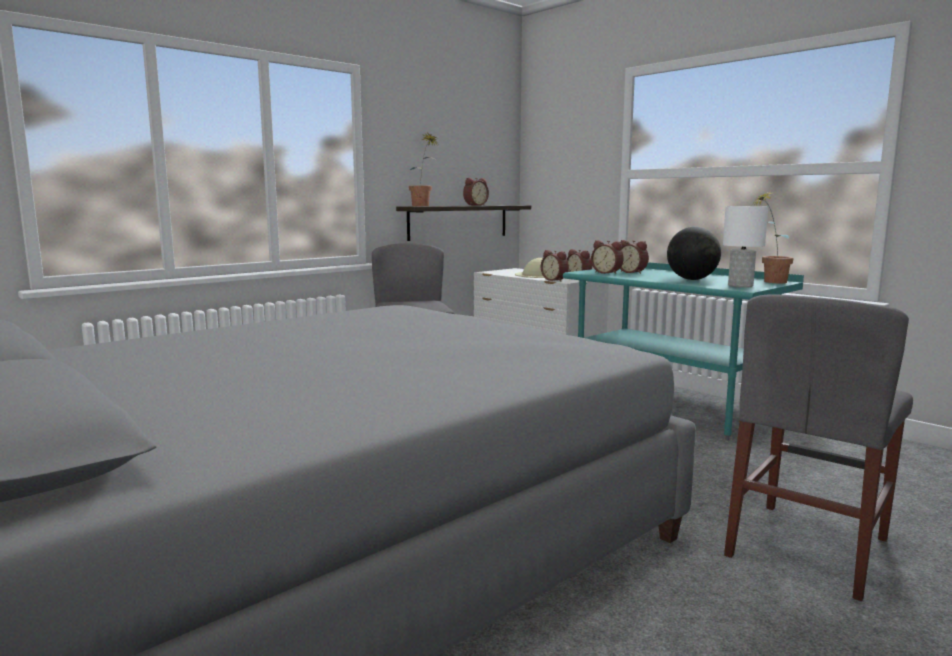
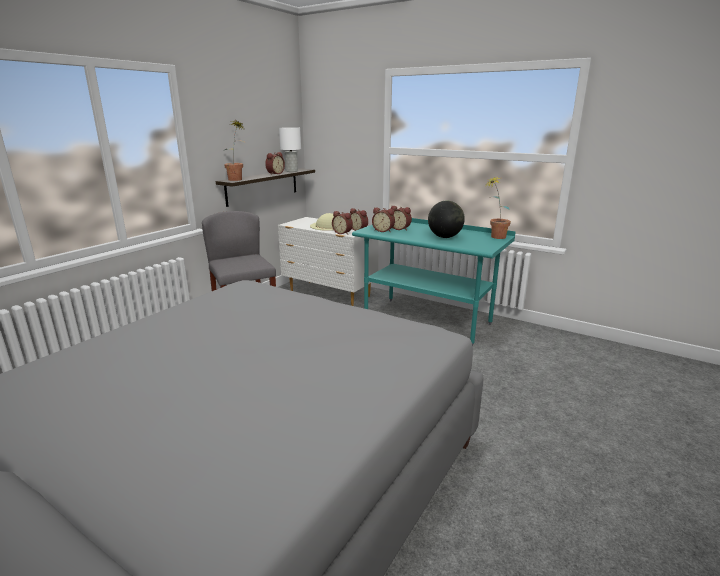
camera: 15 degrees left, 10 degrees up
(741, 286) = (480, 244): white table lamp -> white table lamp (292, 171)
(808, 547) = (546, 436): grey chair -> none

